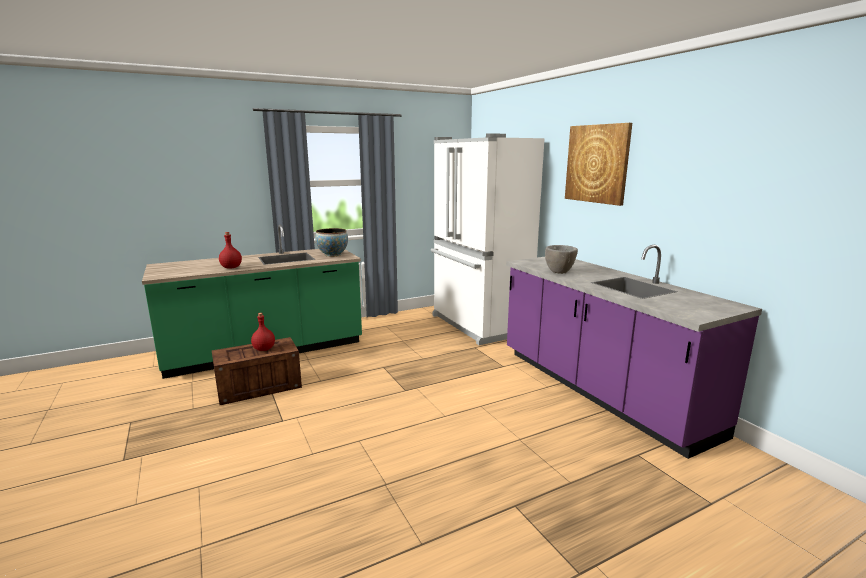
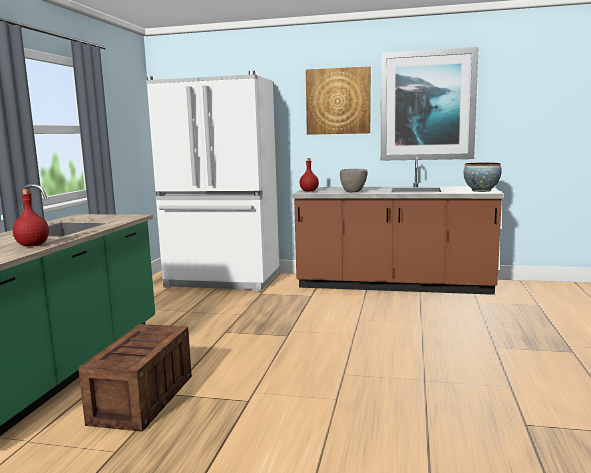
camera: 50 degrees left, 5 degrees down
(263, 349) = (144, 341): red bottle -> red bottle (309, 191)
(332, 255) = (107, 218): bowl -> bowl (481, 191)
(599, 391) = (393, 285): purple counter -> brown counter
(690, 177) = (427, 106): none -> picture

